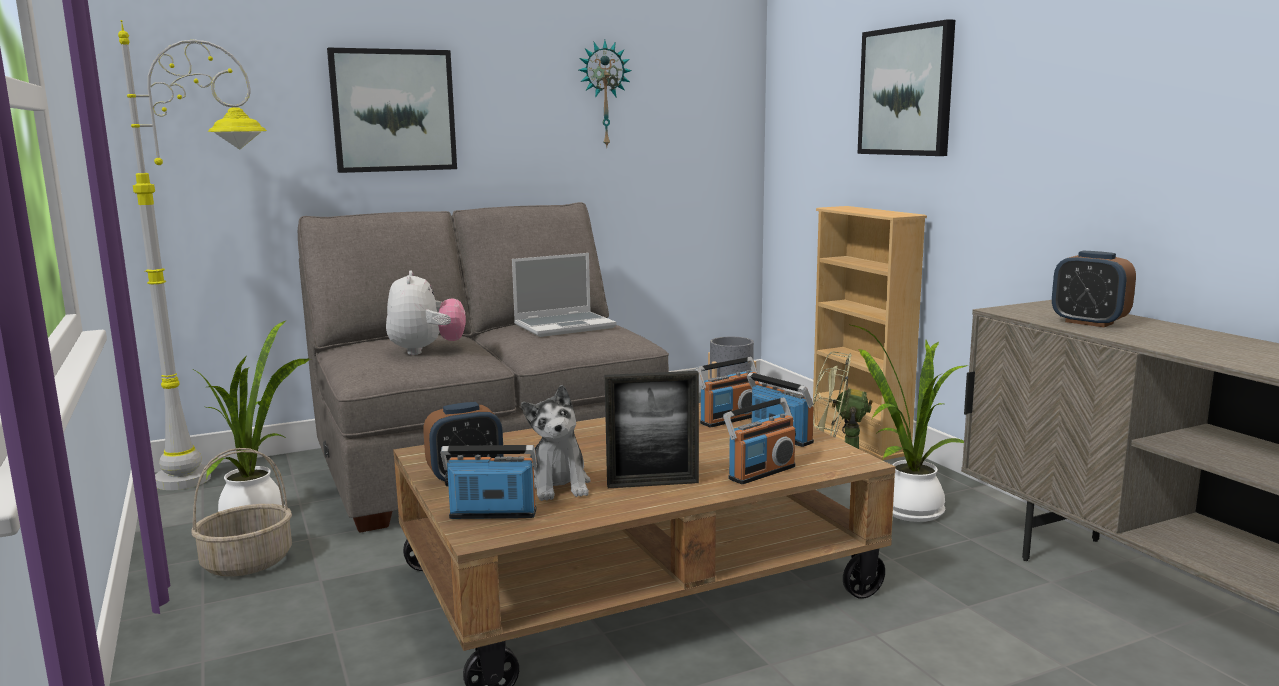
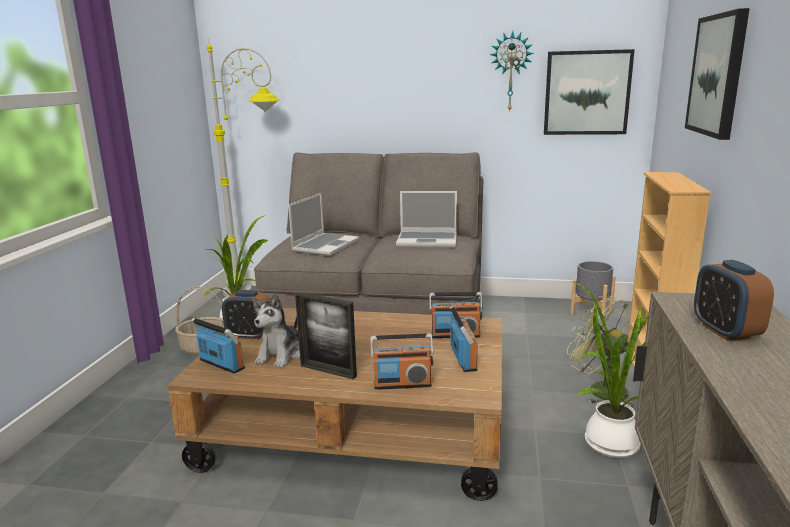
camera: 35 degrees right, 5 degrees up
(393, 111) = (361, 86): picture -> picture (586, 93)
(426, 351) = (325, 245): plush toy -> laptop

